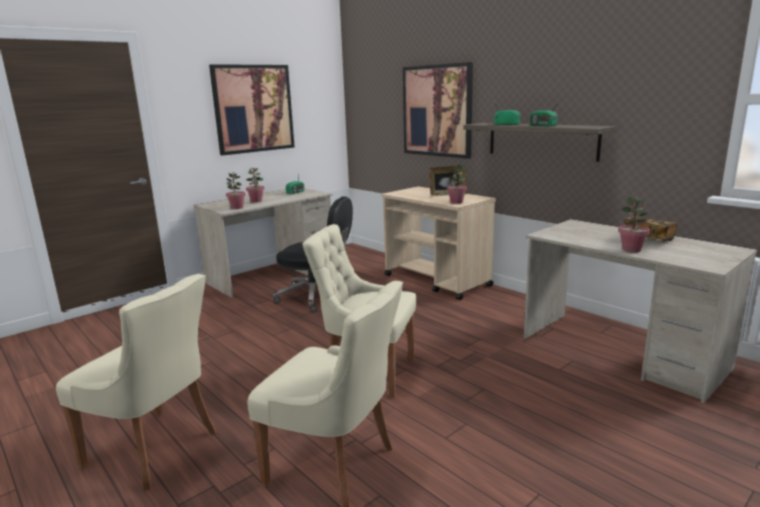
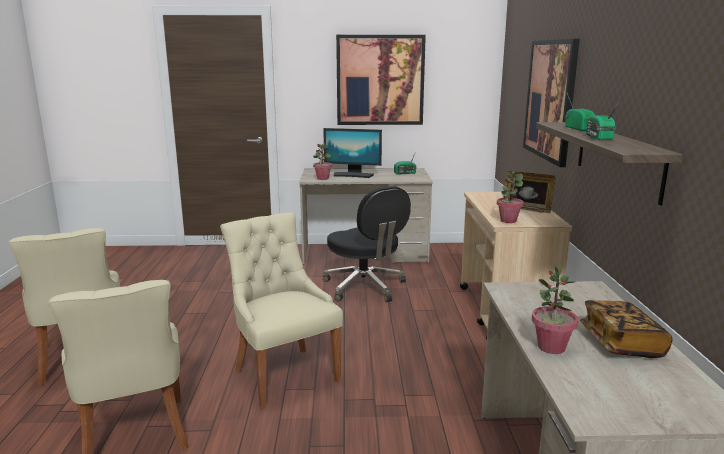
camera: 40 degrees right, 0 degrees up
(256, 201) = (353, 175): potted plant -> monitor

